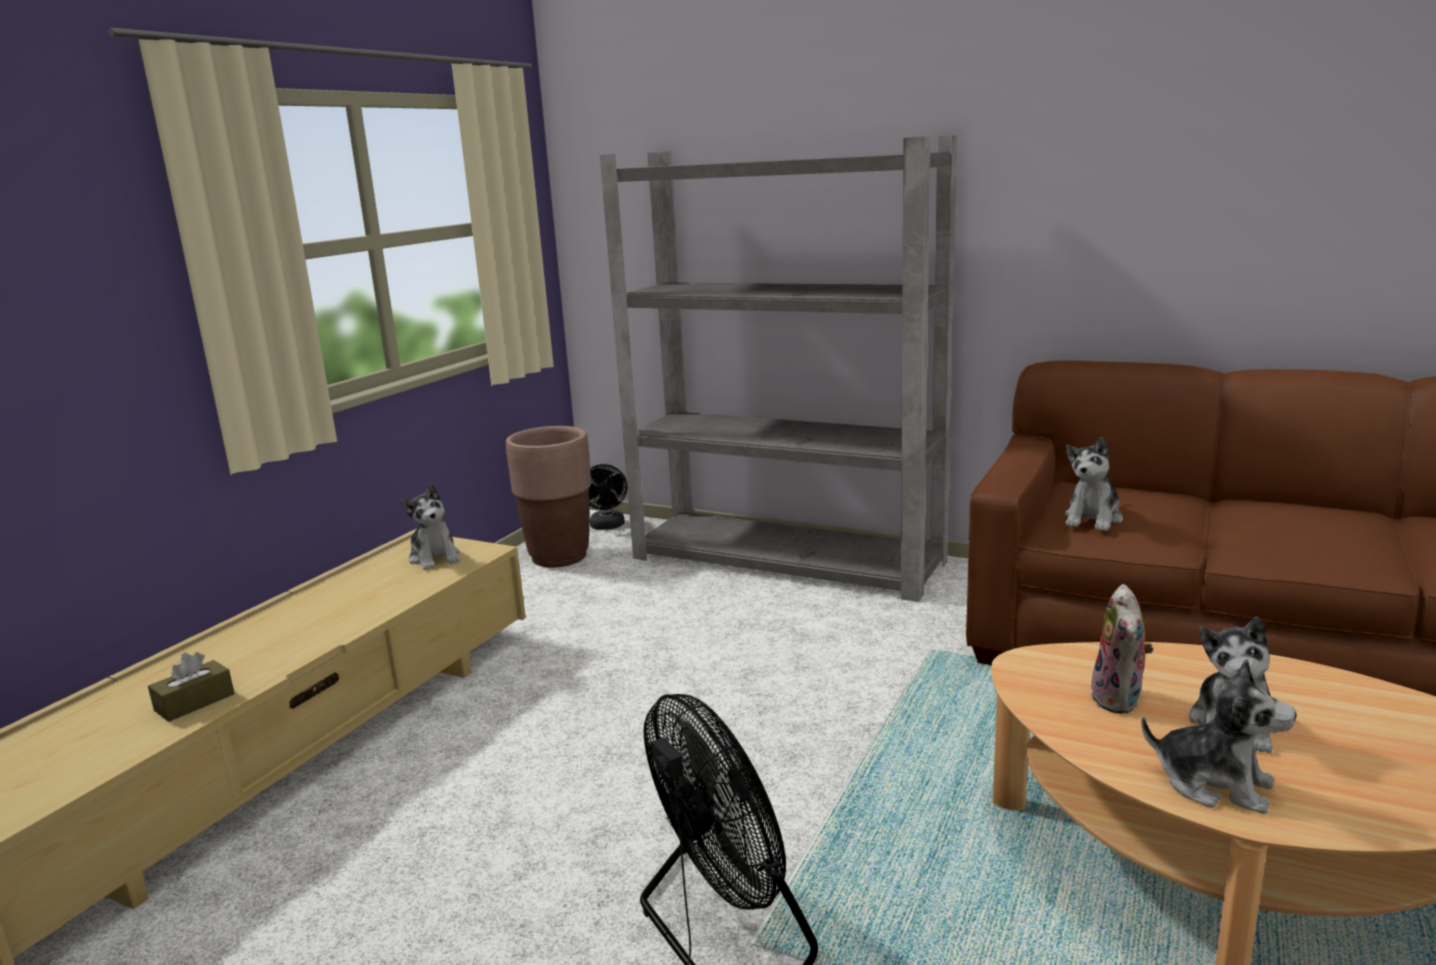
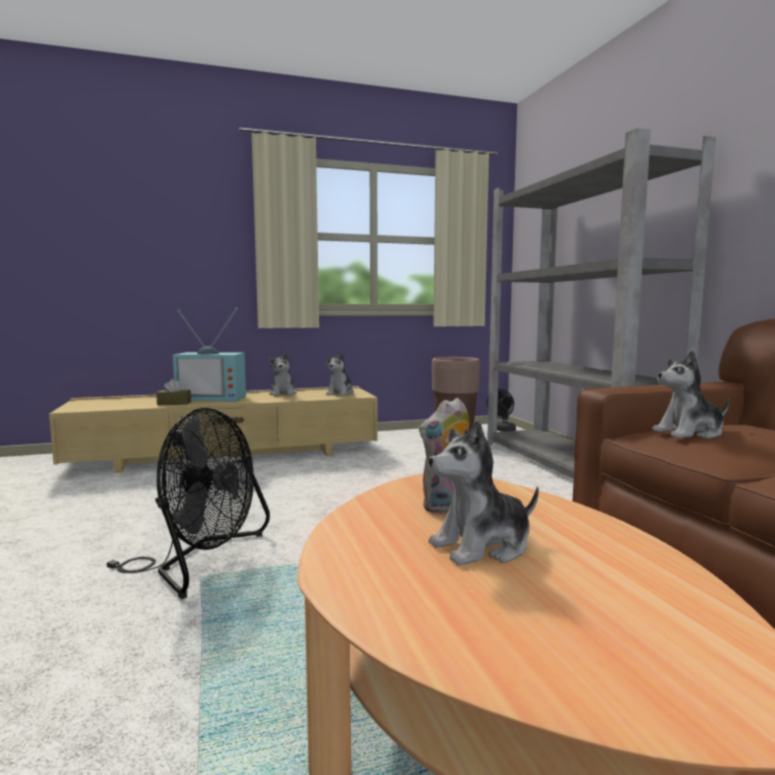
camera: 45 degrees right, 10 degrees down
(229, 655) = (213, 398): none -> television
(1214, 784) = (369, 556): plush toy -> plush toy (283, 394)

